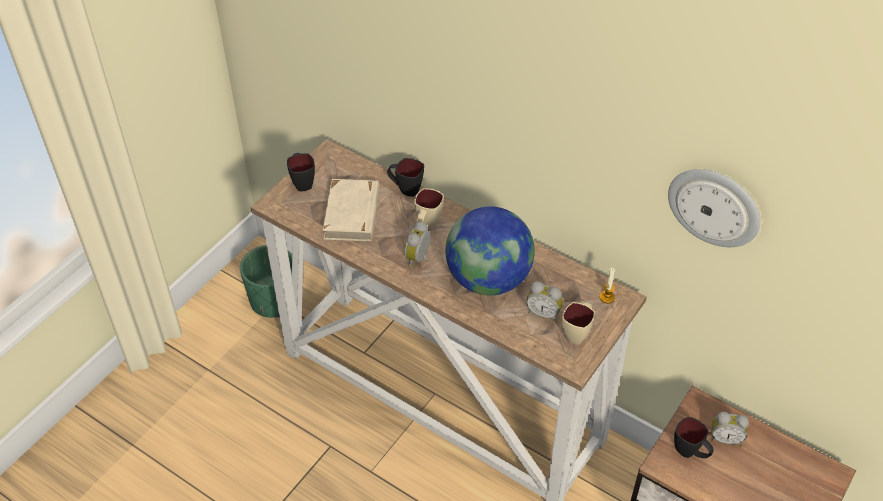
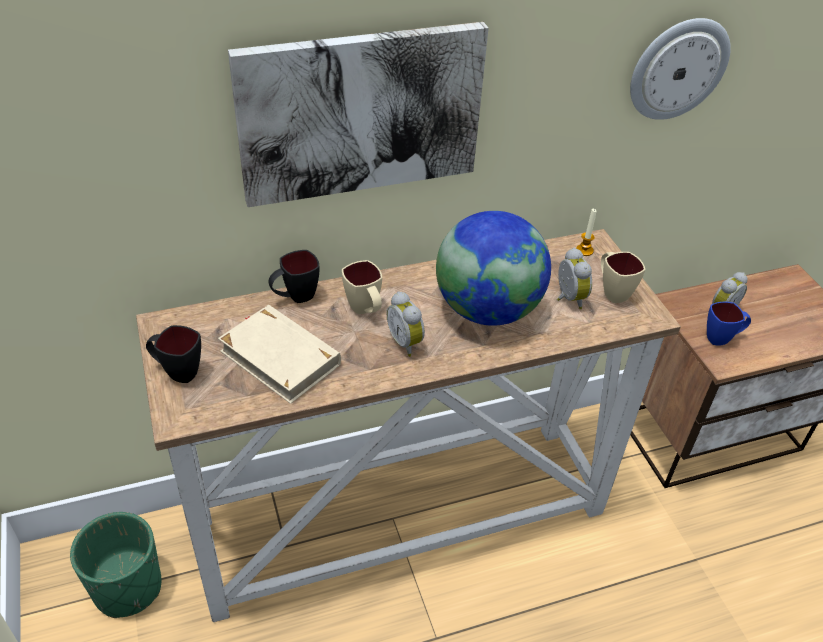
camera: 55 degrees left, 5 degrees down
(468, 97) = (360, 113): none -> picture
(543, 313) = (567, 298): alarm clock -> alarm clock turned 75 degrees counterclockwise
(690, 453) = (722, 338): black mug -> blue mug

